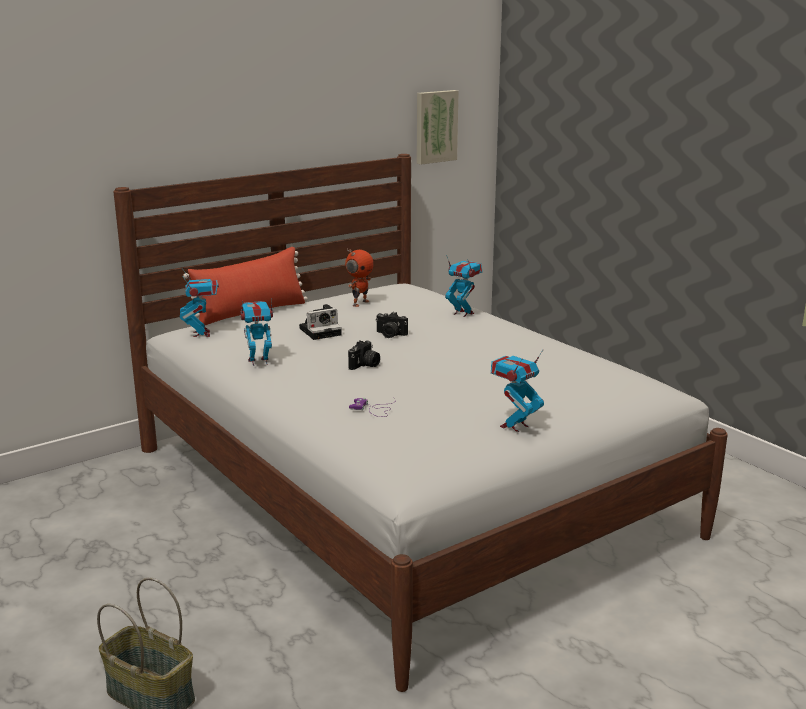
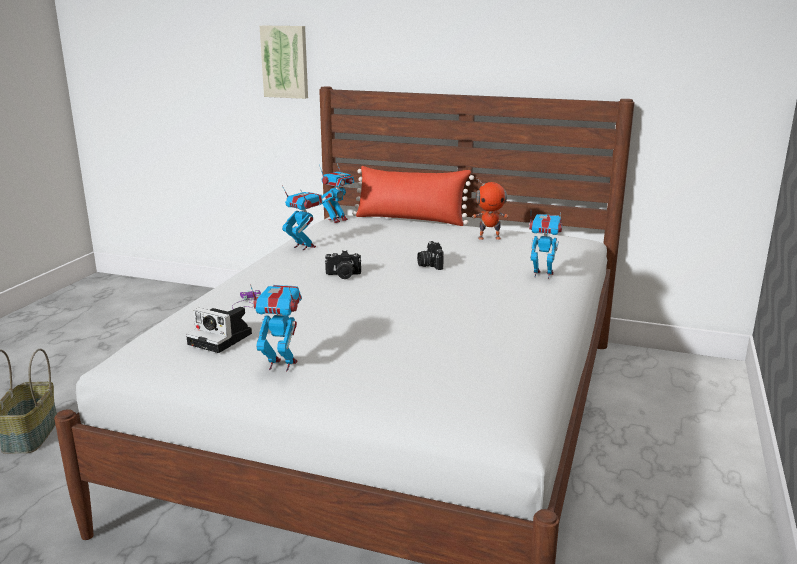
camera: 55 degrees right, 0 degrees up
(321, 331) = (398, 244): camera -> camera (222, 339)
(435, 126) = (689, 74): picture -> picture (285, 61)
(463, 313) = (542, 275): toy robot -> toy robot turned 75 degrees counterclockwise

